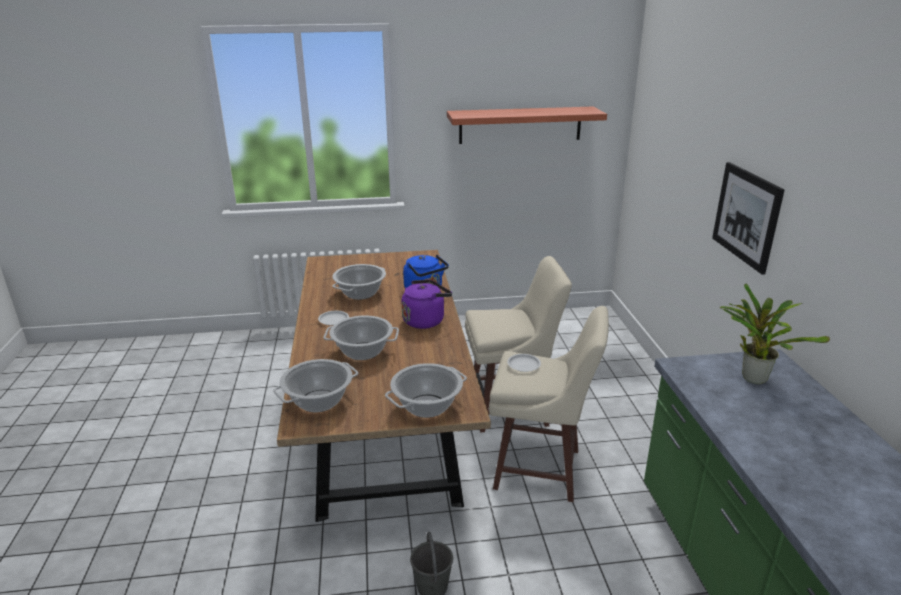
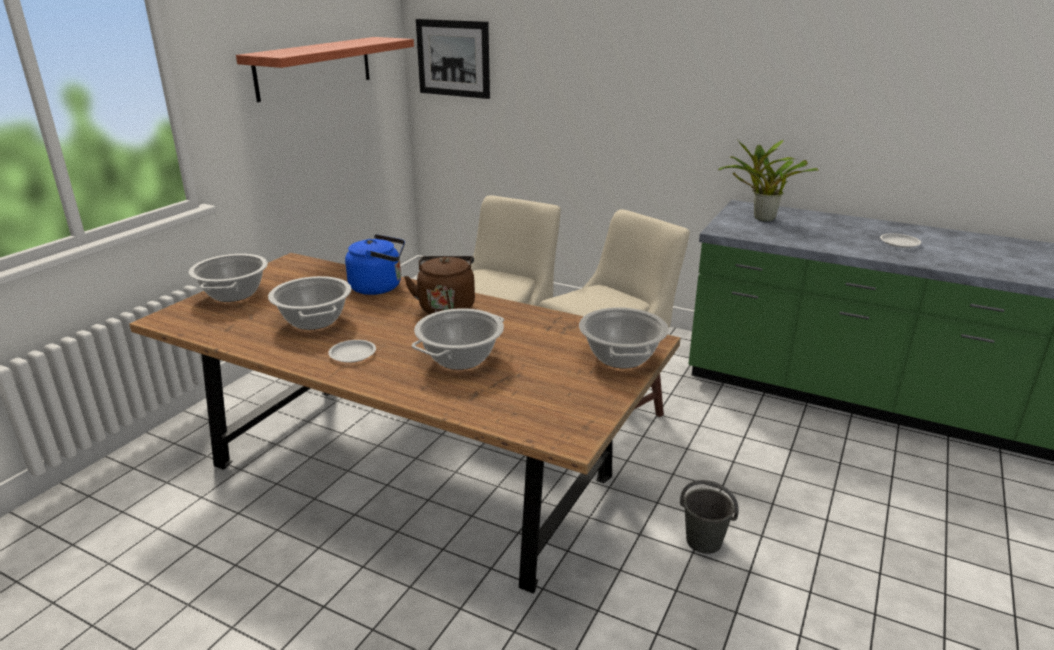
camera: 55 degrees left, 0 degrees up
(318, 401) = (536, 414): cooking pot -> cooking pot (234, 294)
(425, 320) = (446, 307): purple kettle -> brown kettle
(523, 365) = (584, 300): white plate -> white plate (899, 243)
(746, 216) = (649, 99): picture -> picture (453, 58)

